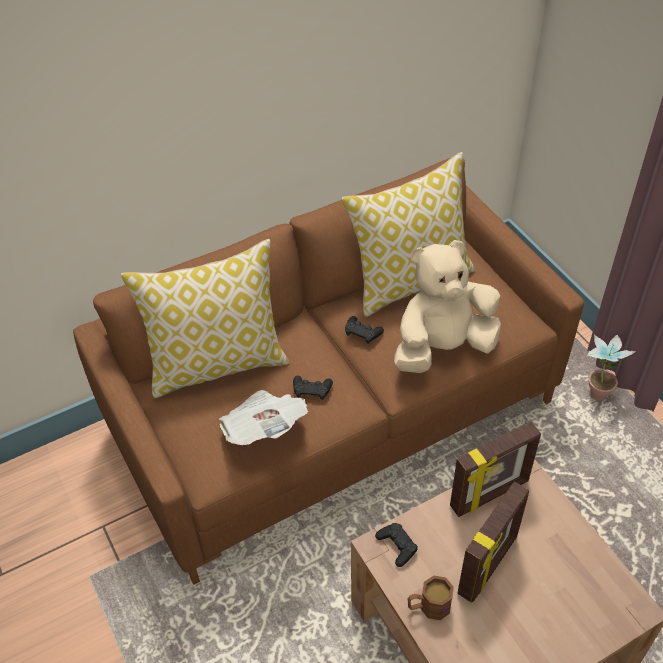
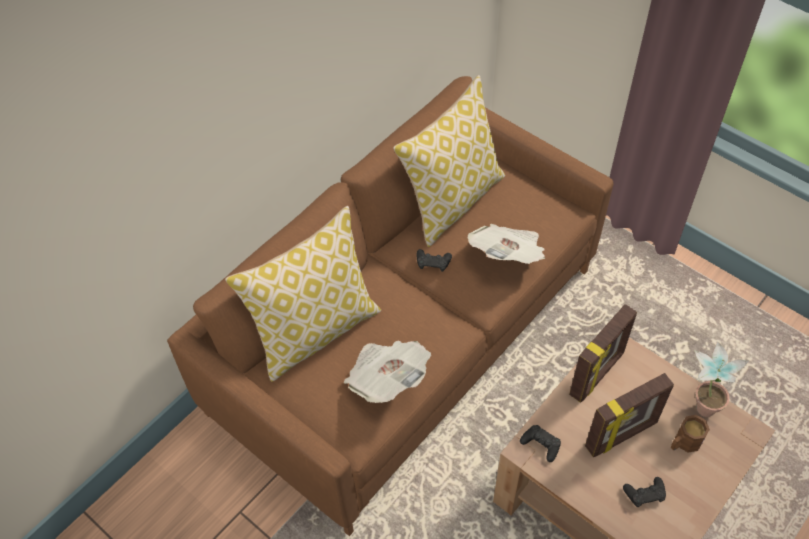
camera: 20 degrees left, 5 degrees up
(312, 390) = (412, 329): black game controller -> black game controller (644, 494)
(428, 606) = (589, 487): brown mug -> brown mug (683, 443)
(442, 347) = (508, 255): beige plush toy -> newspaper
(488, 565) = (622, 435): picture frame -> picture frame turned 45 degrees clockwise
(598, 390) = (621, 248): potted plant -> potted plant (702, 402)

